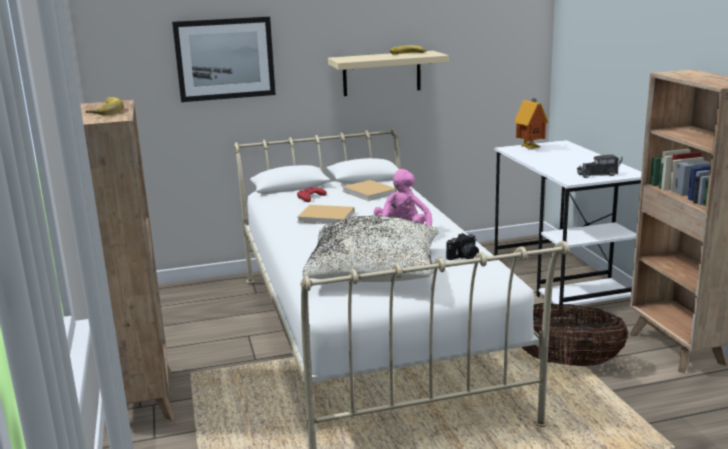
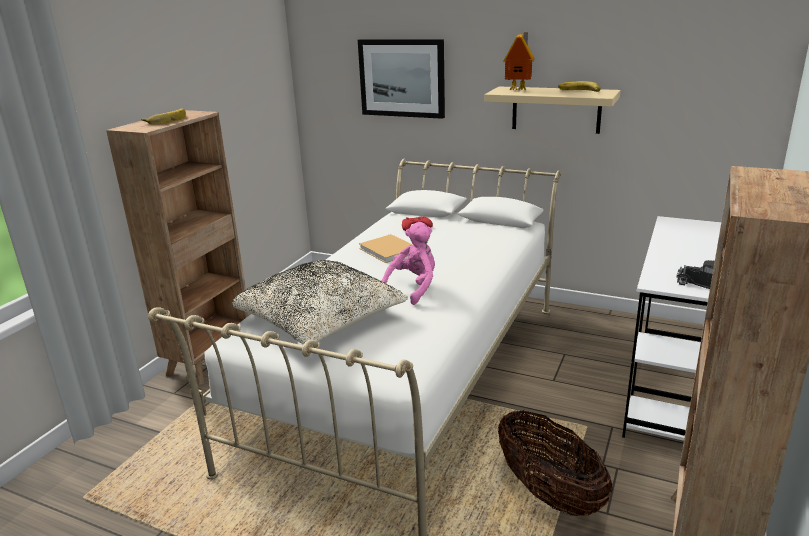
camera: 40 degrees right, 5 degrees up
(370, 192) = (470, 235): beige book -> none
(464, 257) = (409, 336): camera -> none
(531, 148) = (697, 227): toy house -> toy house (519, 90)

